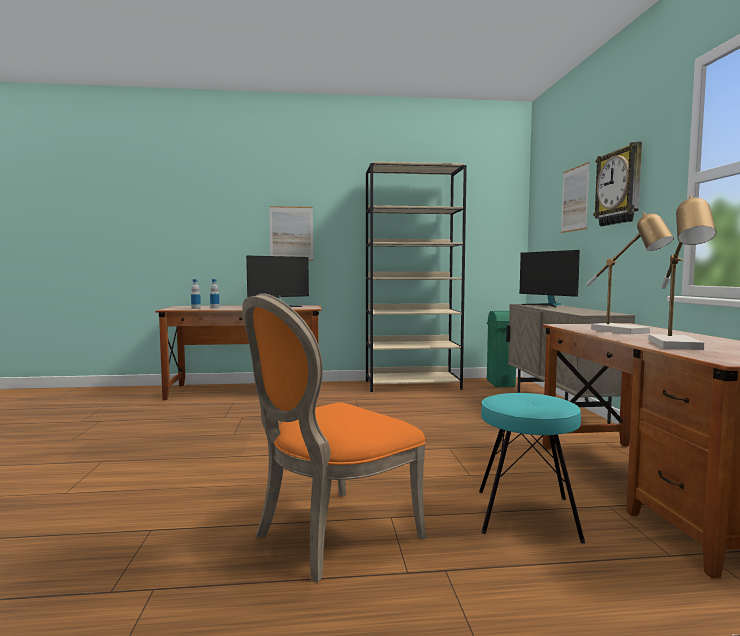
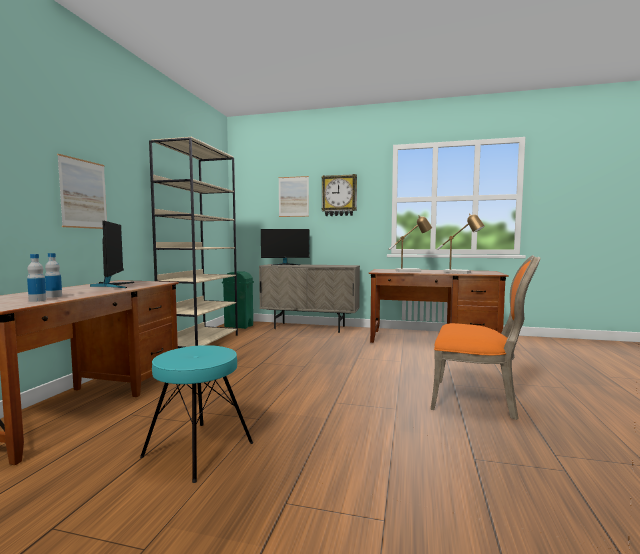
camera: 70 degrees left, 0 degrees up
(330, 536) = (477, 400): orange chair -> orange chair turned 45 degrees counterclockwise
(525, 514) = (451, 361): turquoise stool -> turquoise stool (197, 449)

